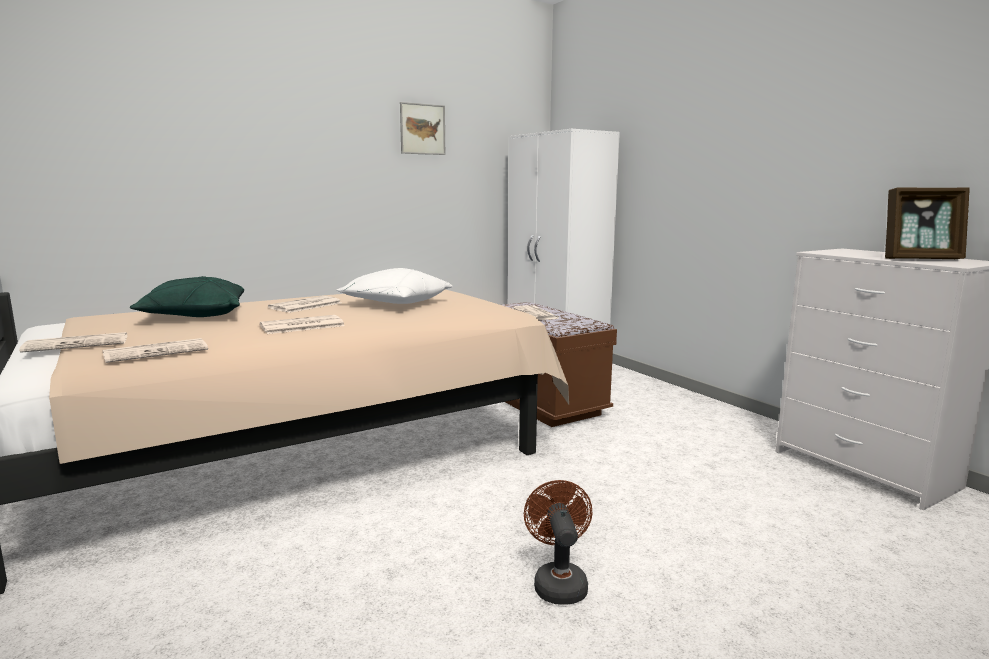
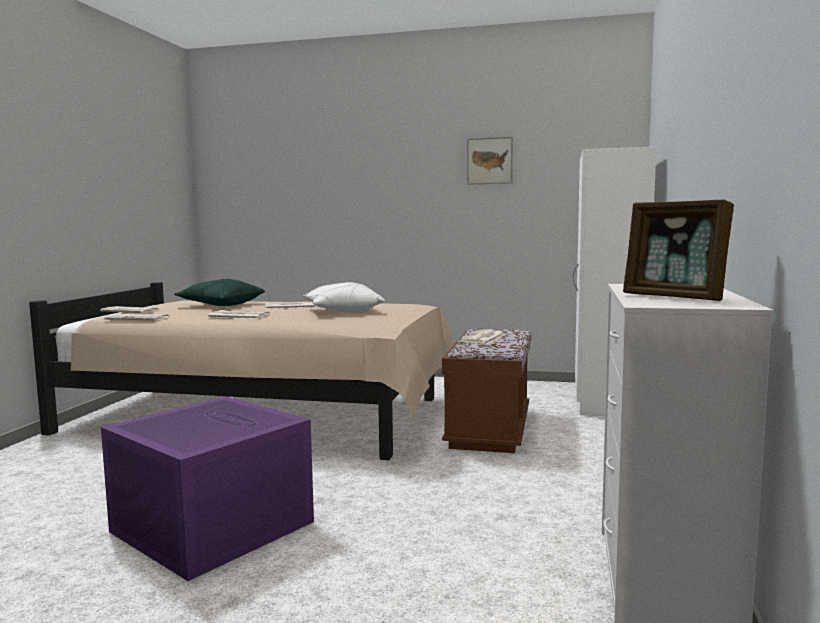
camera: 45 degrees right, 5 degrees down
(558, 582) = (209, 527): brown fan -> purple storage box

